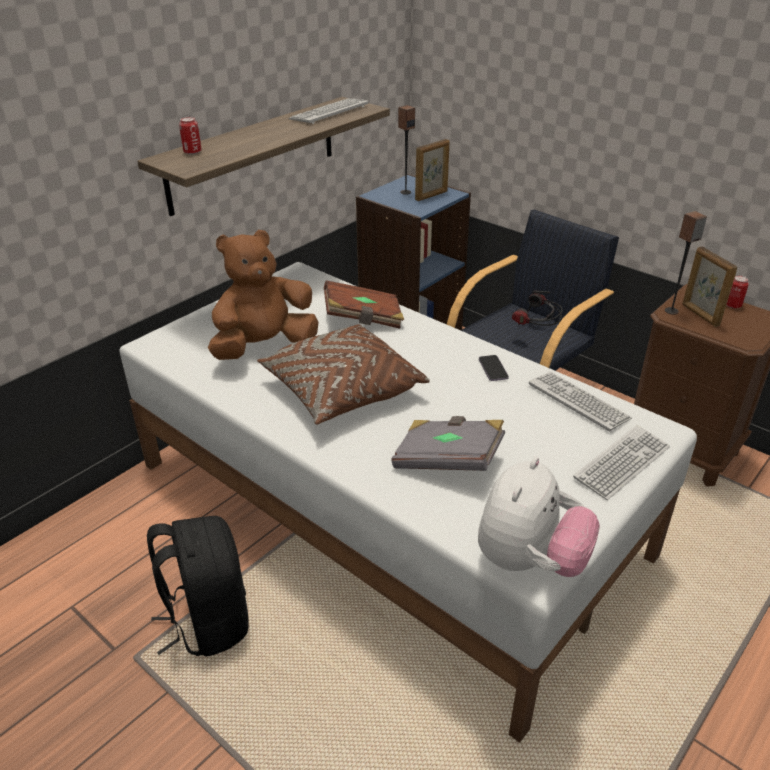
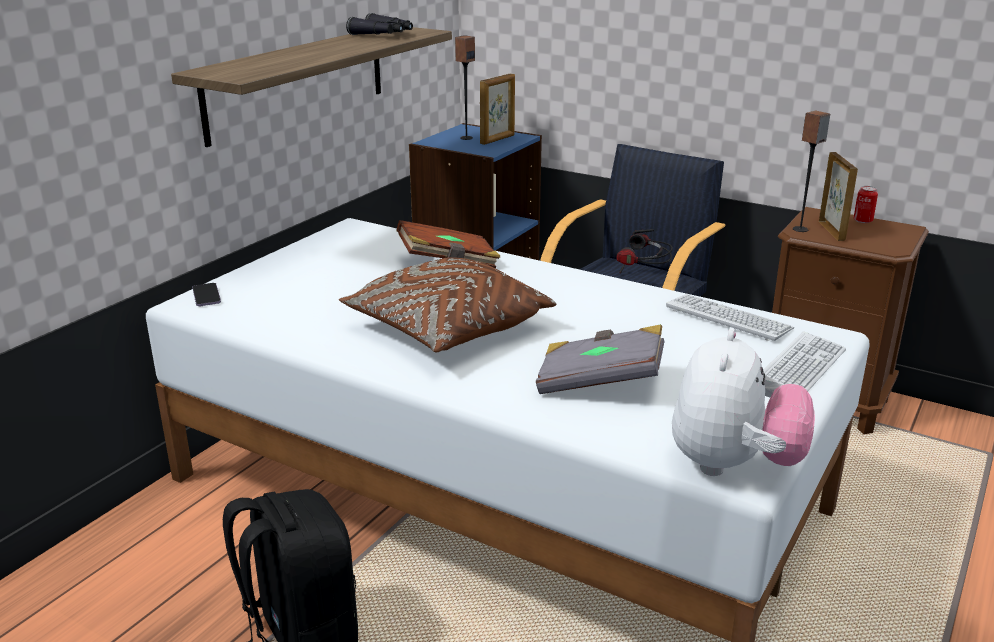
camera: 10 degrees left, 10 degrees down
(192, 152) = (237, 65): can -> none
(264, 347) = (335, 296): brown plush toy -> none
(329, 112) = (383, 35): keyboard -> black binoculars
(493, 369) = (619, 297): phone -> phone (206, 296)
(700, 315) = (832, 231): picture frame -> picture frame turned 150 degrees counterclockwise

